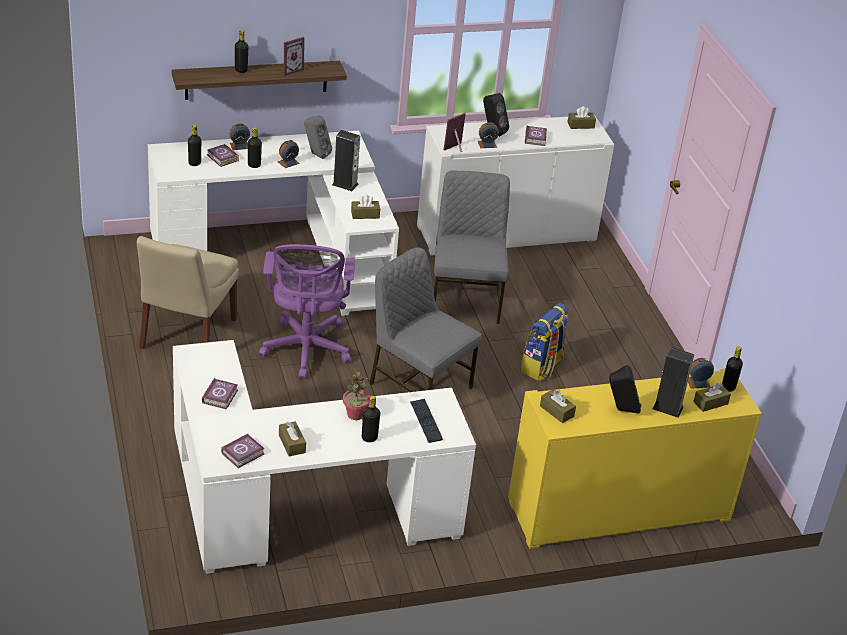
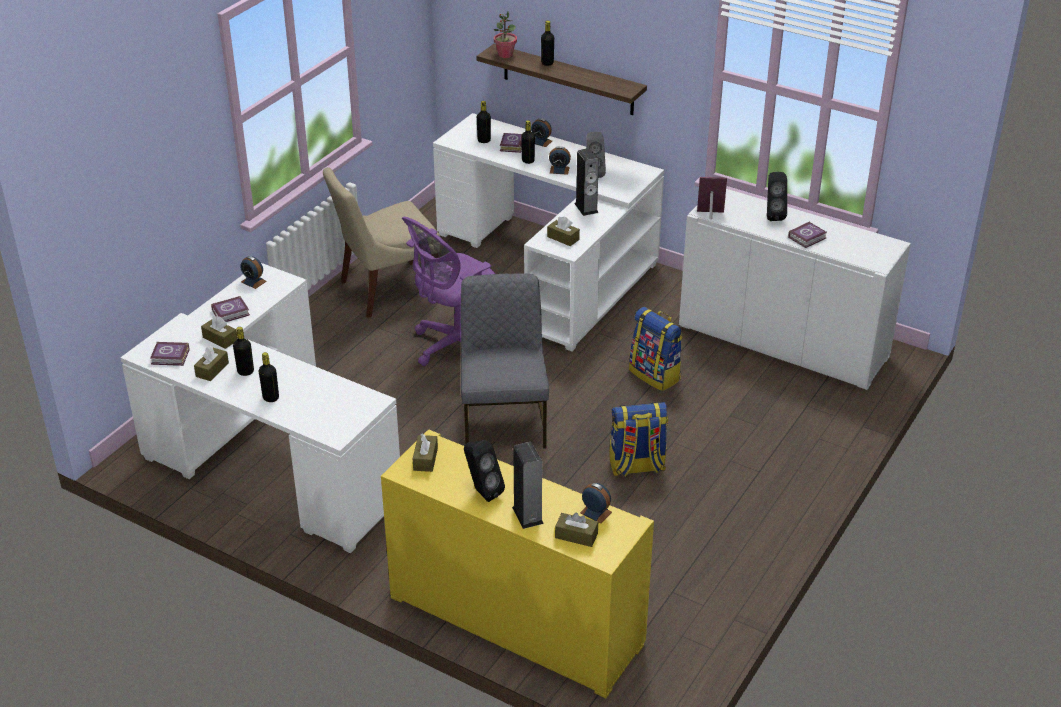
camera: 50 degrees right, 0 degrees up
(290, 70) = (588, 77): picture frame -> none
(355, 414) = (290, 376): potted plant -> potted plant (505, 55)
(426, 421) = (332, 411): keyboard -> none
(465, 298) = (655, 375): grey chair -> backpack
(487, 144) = (748, 223): alarm clock -> alarm clock (253, 281)
(580, 125) = (877, 246): brown tissue box -> brown tissue box (220, 339)
(728, 387) = (618, 534): black bottle -> black bottle (245, 371)

